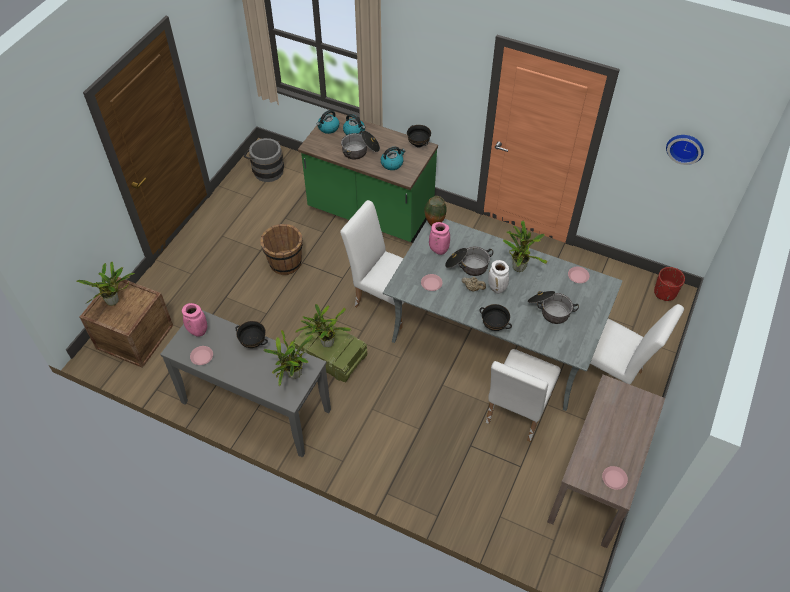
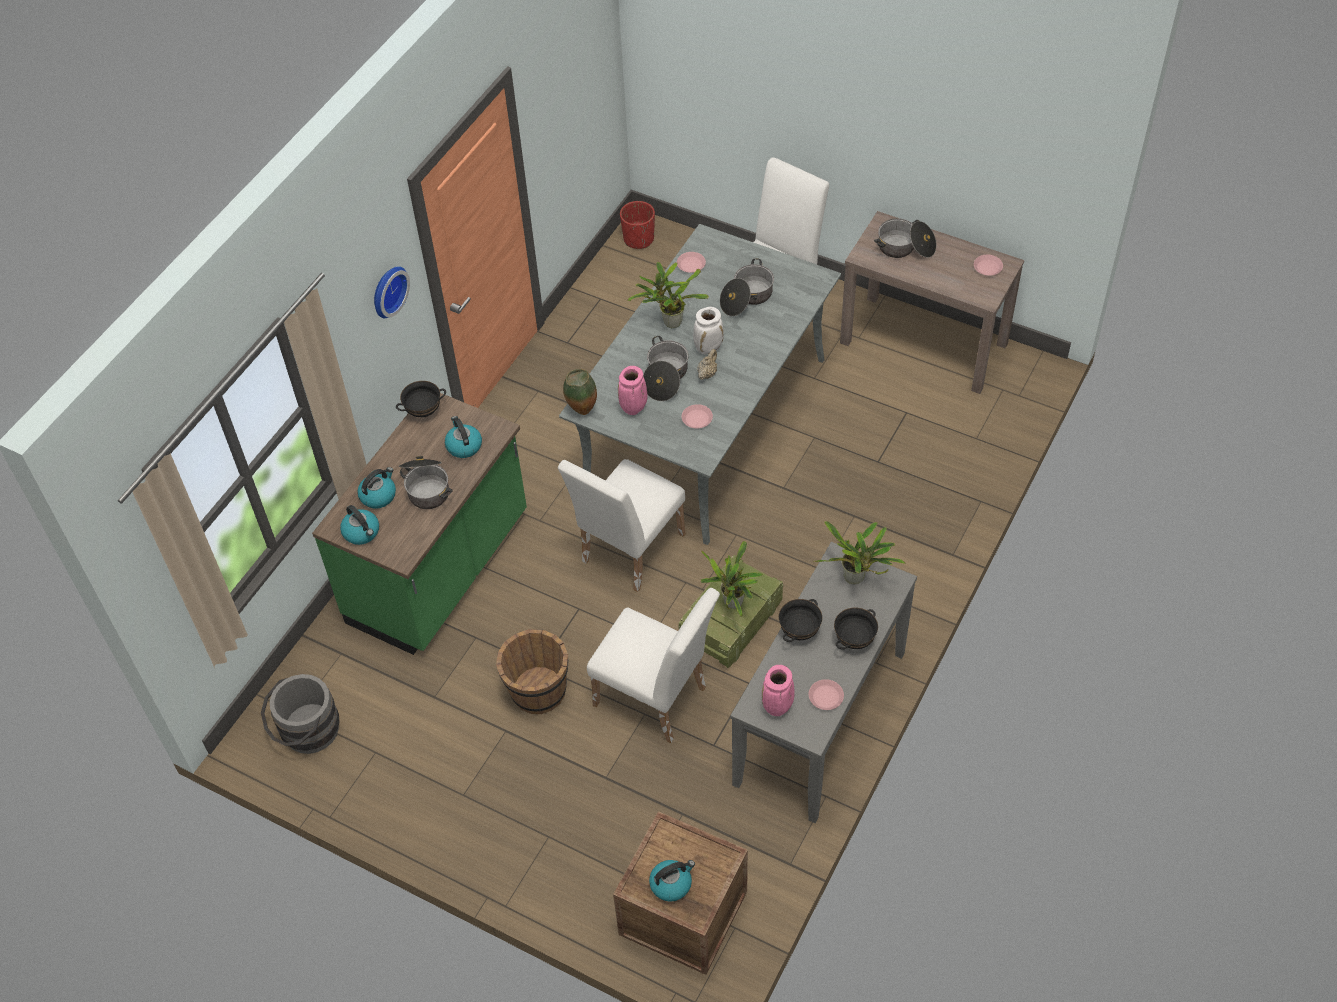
camera: 85 degrees left, 0 degrees up
(115, 301) = (671, 884): potted plant -> kettle
(494, 326) = (772, 356): black bowl -> black bowl (854, 641)
(515, 413) = (828, 411): white chair -> white chair (657, 701)
(625, 417) = (905, 248): none -> cooking pot
(685, 147) = (577, 73): wall clock -> wall clock (387, 290)

